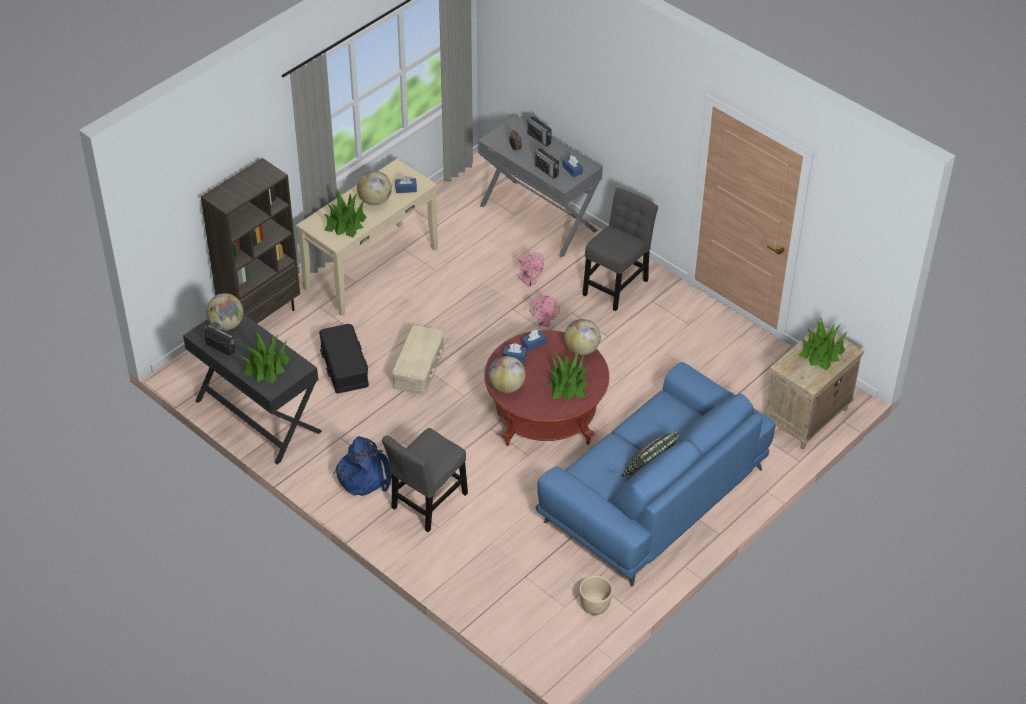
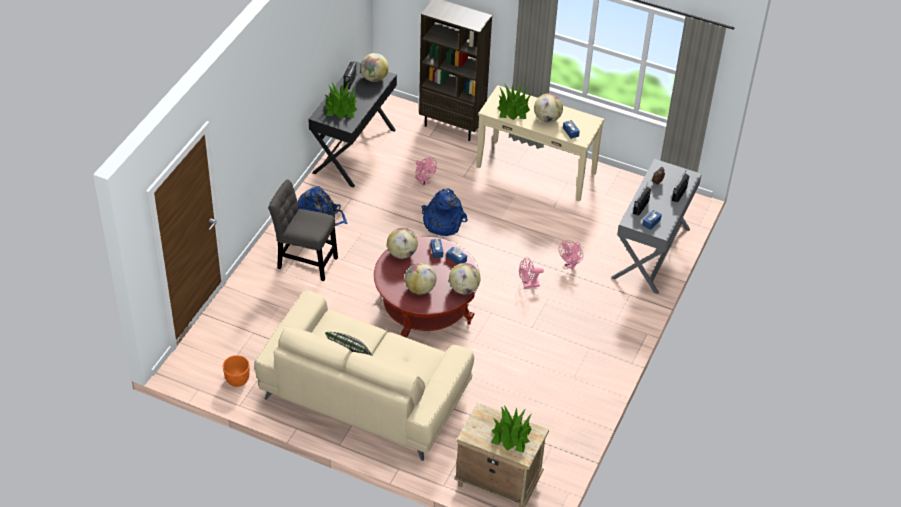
camera: 70 degrees right, 0 degrees up
(343, 366) = (424, 181): black storage box -> pink fan
(418, 367) = (442, 222): beige storage box -> blue backpack
(567, 384) = (420, 289): potted plant -> globe
(595, 606) = (237, 380): beige planter -> orange planter
(617, 285) = (597, 320): grey chair -> none
(653, 495) = (365, 393): blue sofa -> beige sofa

